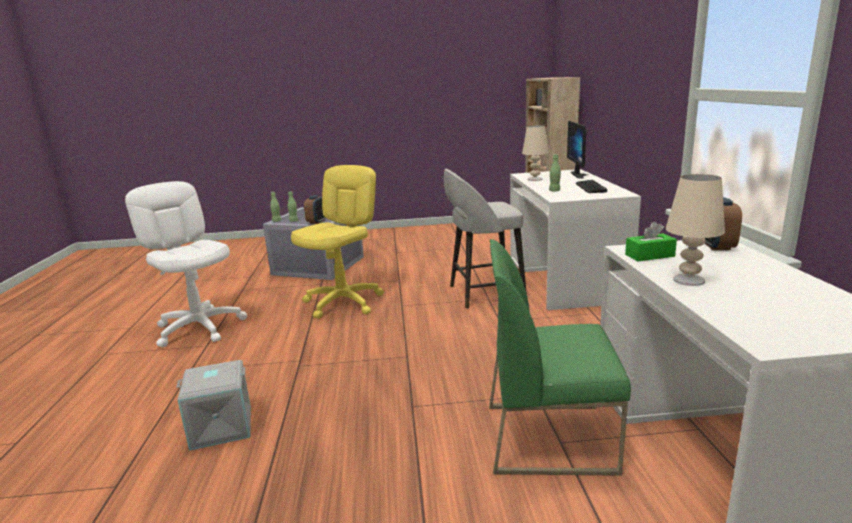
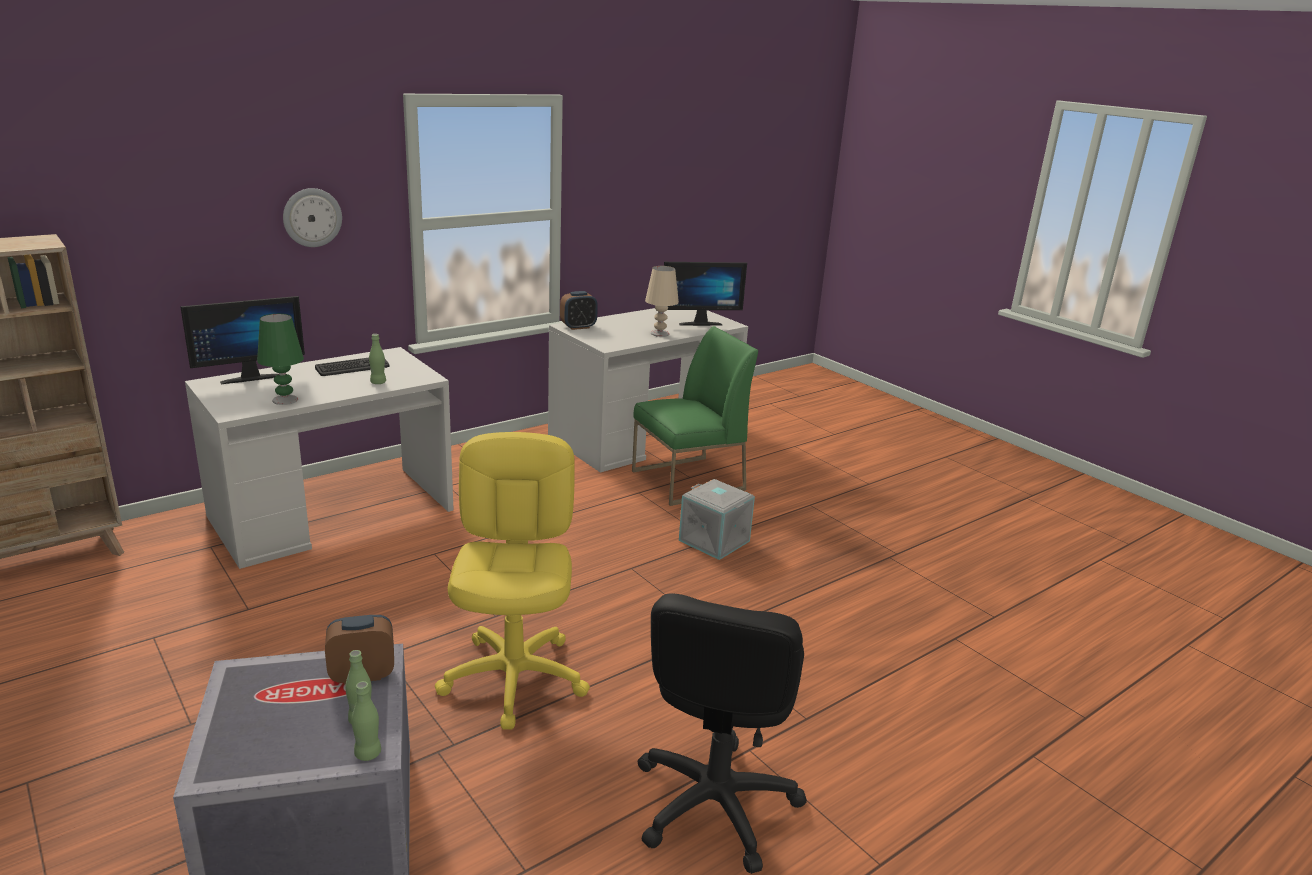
camera: 125 degrees left, 5 degrees up
(200, 328) = (714, 803): white office chair -> black office chair
(221, 428) = (847, 625): grey storage box -> grey storage box (715, 540)
(343, 302) = (515, 678): yellow office chair -> yellow office chair turned 90 degrees clockwise
(484, 293) = (415, 560): grey stool -> none
(535, 179) = (285, 400): beige table lamp -> green table lamp
(550, 437) = (687, 481): green chair -> green chair turned 90 degrees counterclockwise
(648, 79) = (312, 217): none -> wall clock
(649, 255) = (618, 341): green tissue box -> none
(768, 318) = (699, 322): none -> monitor

